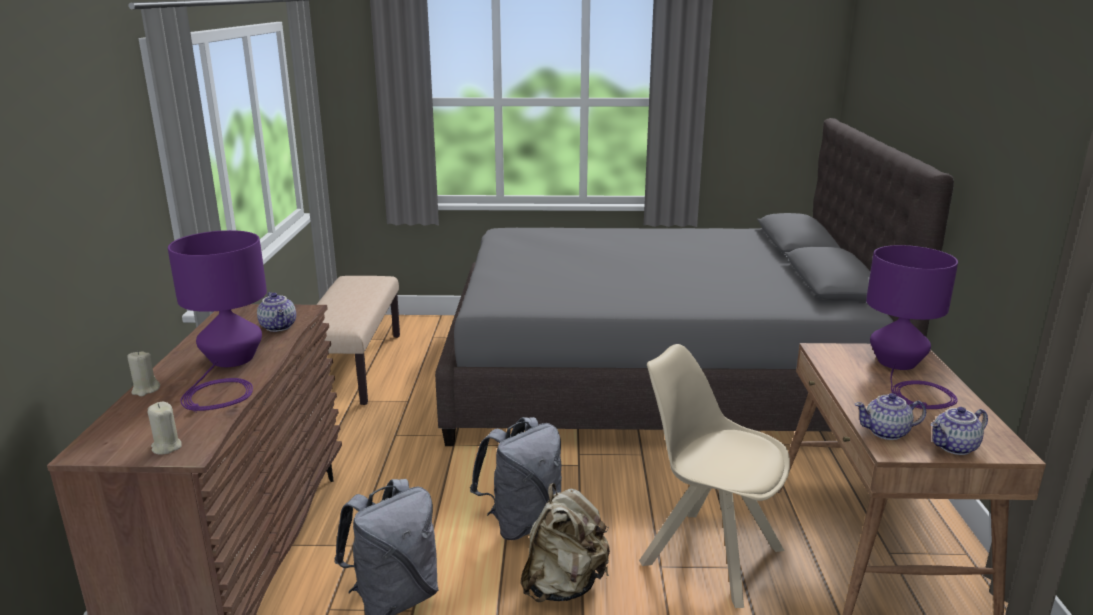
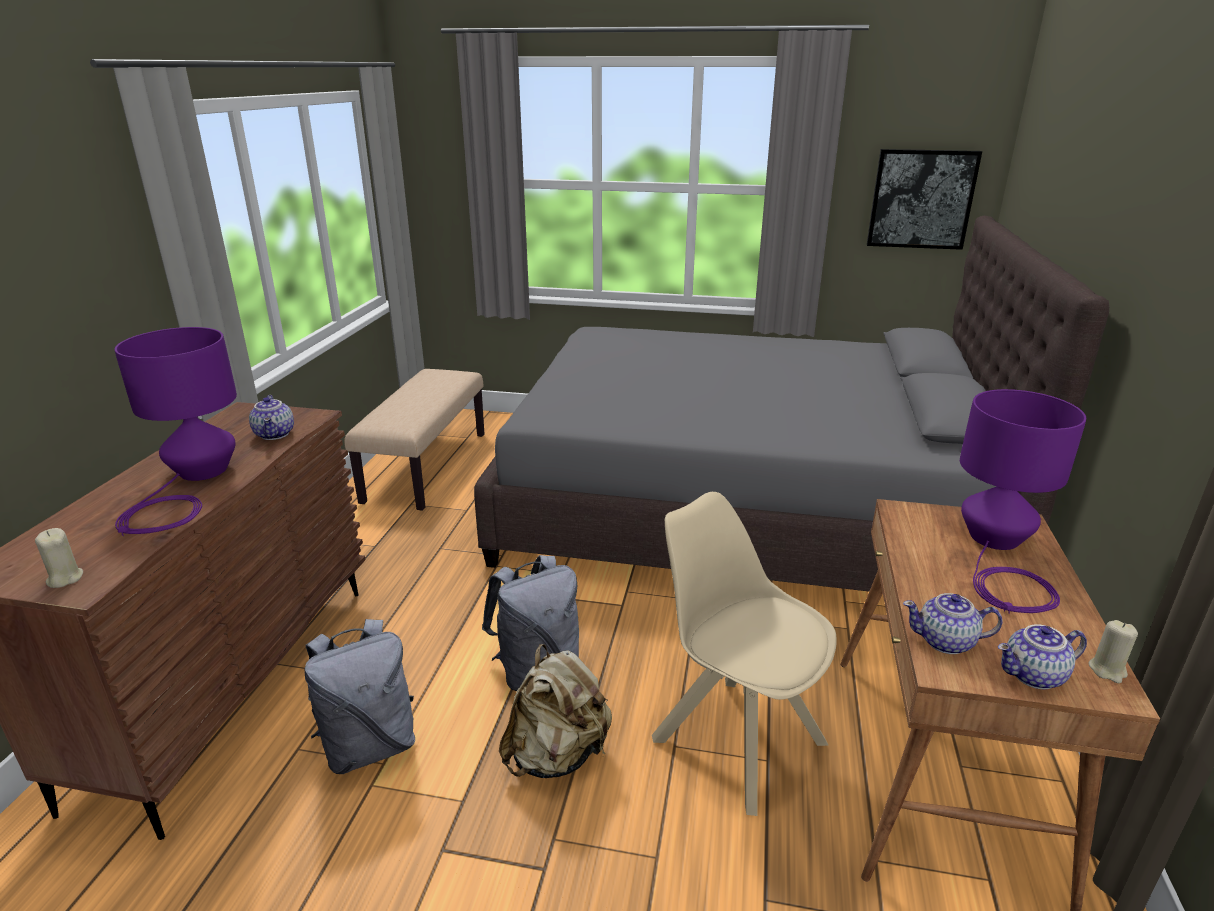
camera: 10 degrees right, 5 degrees up
(145, 390) = (93, 502): beige candle -> beige candle (1107, 670)
(777, 106) = (921, 199): none -> picture

